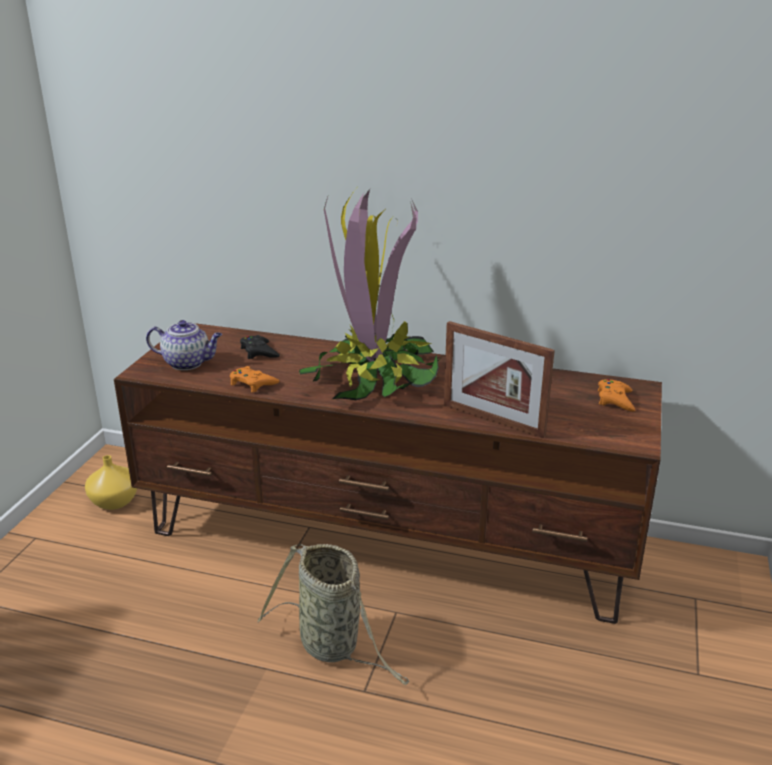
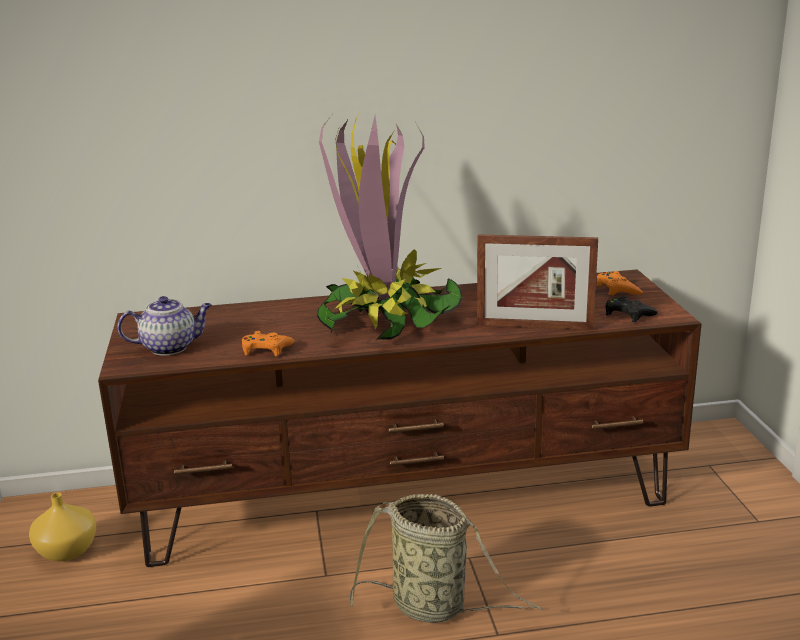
camera: 25 degrees left, 5 degrees down
(259, 352) = (238, 322): black game controller -> black game controller (628, 314)

